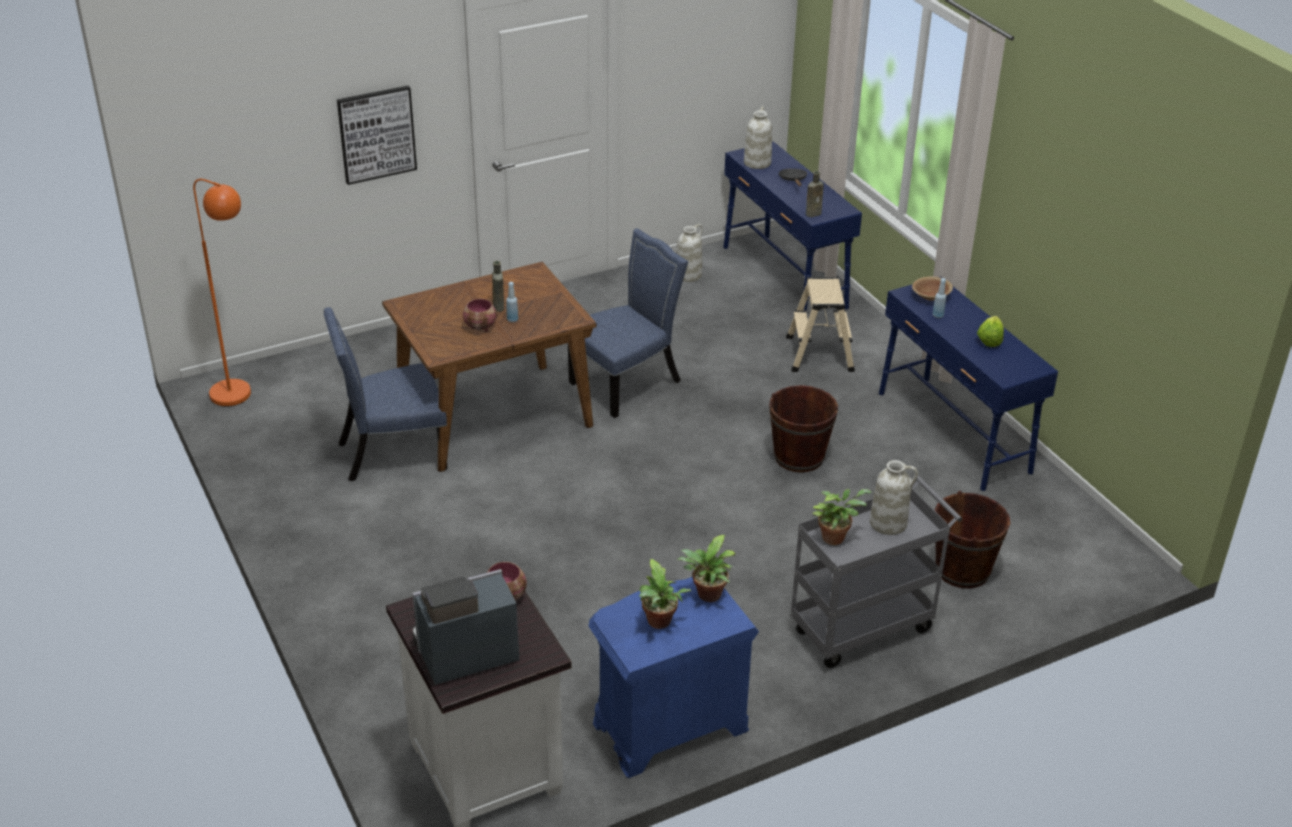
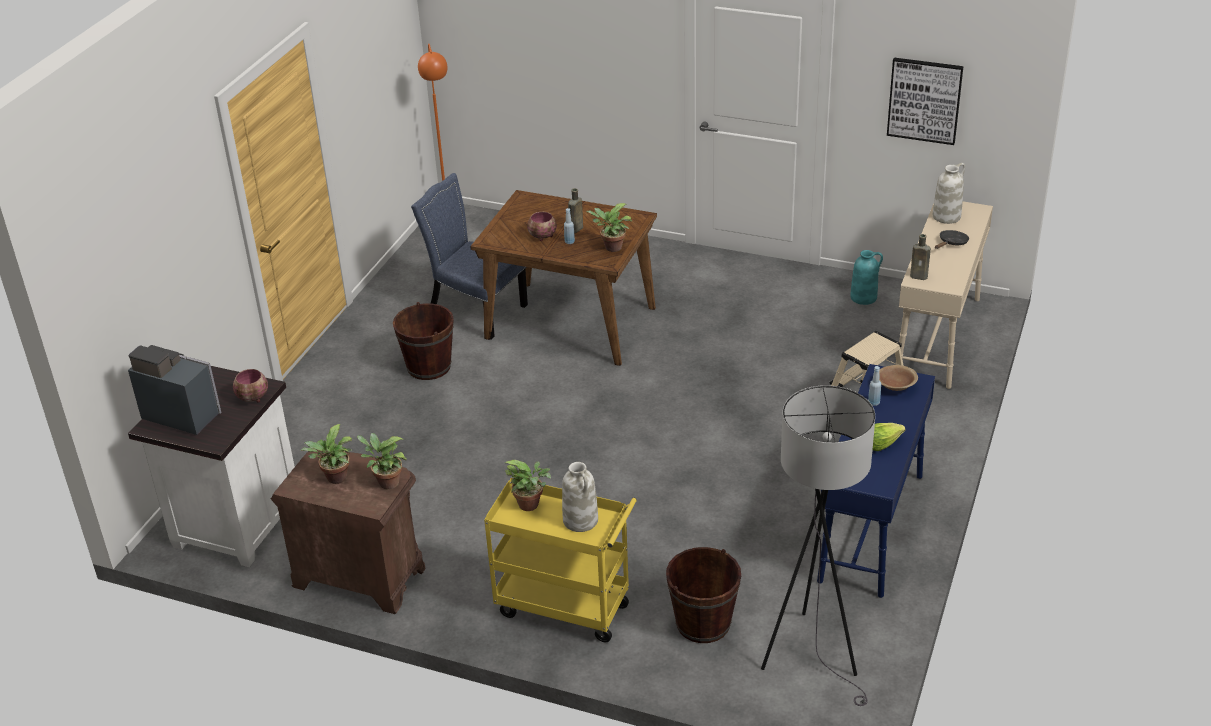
camera: 50 degrees right, 0 degrees up
(376, 134) = (600, 60): picture -> picture (924, 100)
(556, 306) = (611, 248): none -> potted plant
(625, 385) = (686, 350): blue chair -> none
(665, 722) = (361, 573): blue nightstand -> brown nightstand
(688, 274) = (864, 297): white vase -> turquoise vase
(783, 278) = (936, 338): blue console table -> beige console table
(799, 457) = (722, 471): brown bucket -> brown bucket (429, 367)
(865, 631) = (566, 611): grey cart -> yellow cart
(1057, 539) = (814, 655): none -> grey floor lamp

